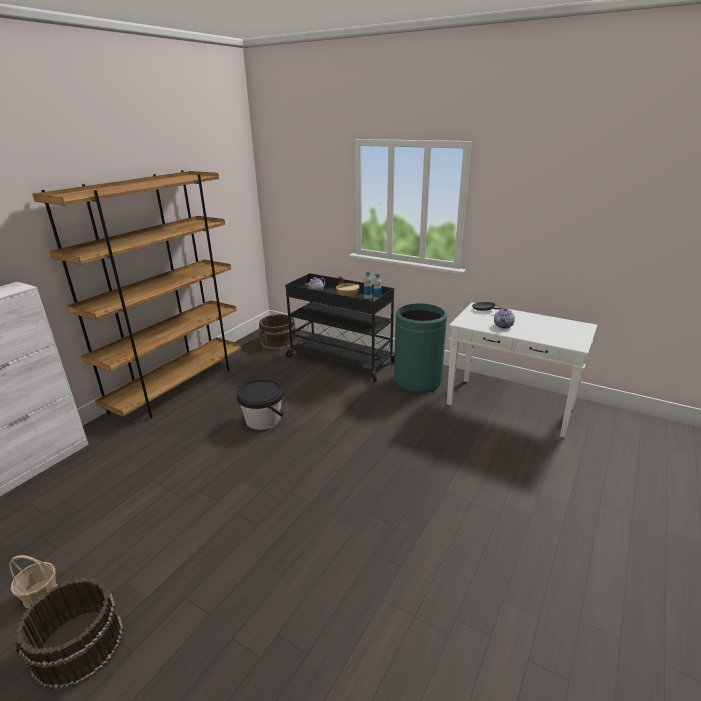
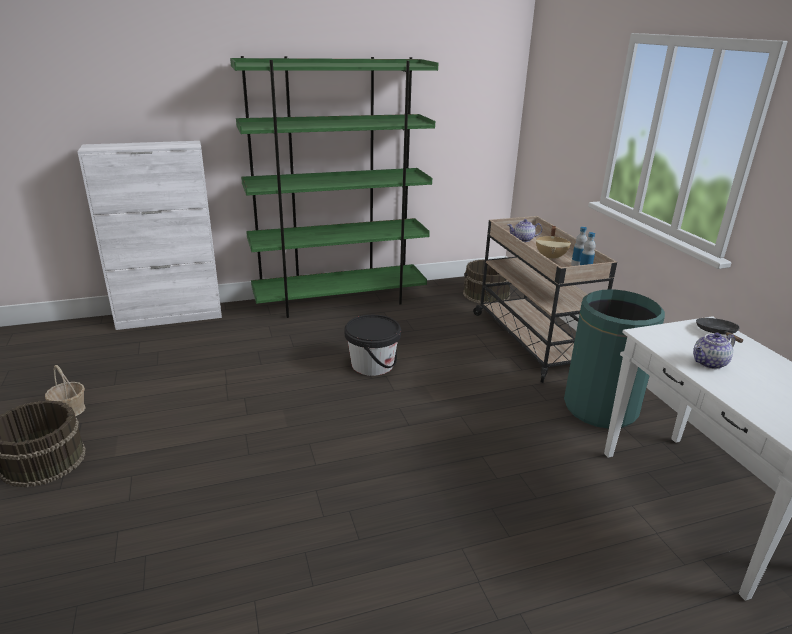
camera: 40 degrees right, 0 degrees up
(179, 386) = (340, 300): brown bookcase -> green bookcase
(339, 359) = (531, 340): black cart -> beige cart

